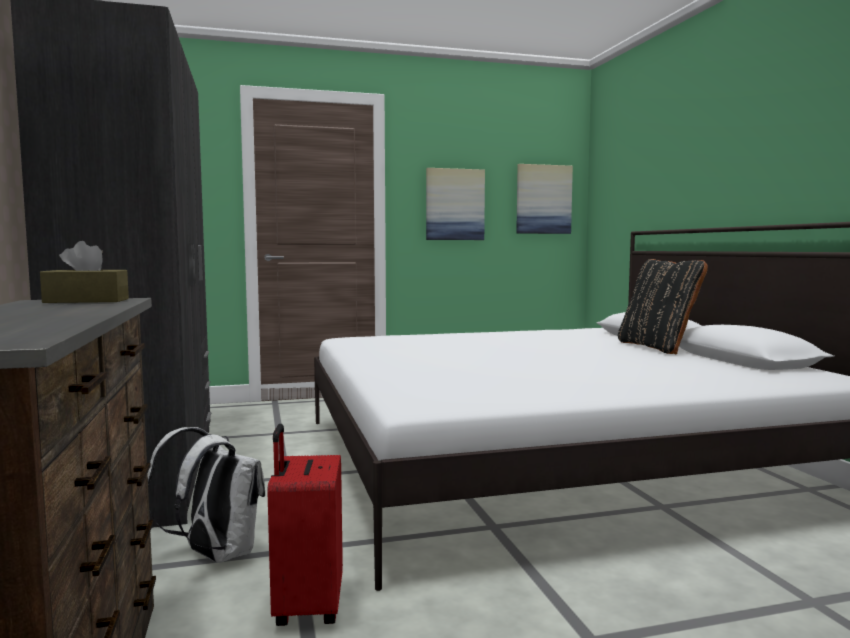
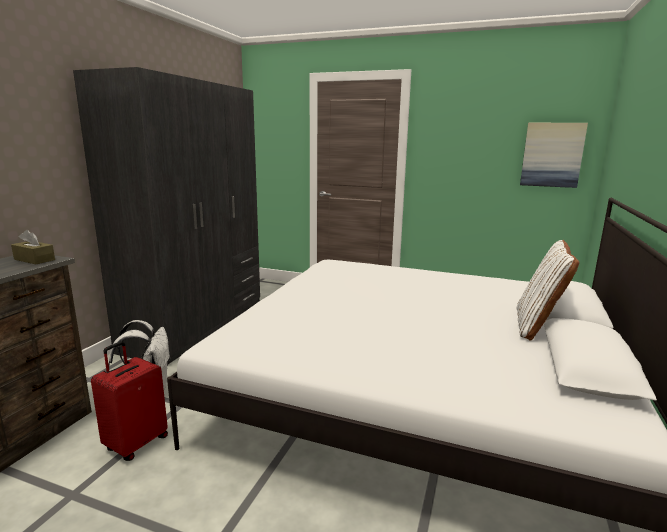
camera: 35 degrees right, 10 degrees up
(454, 204) = (463, 158): picture -> none
(657, 347) = (538, 326): black pillow -> white pillow

